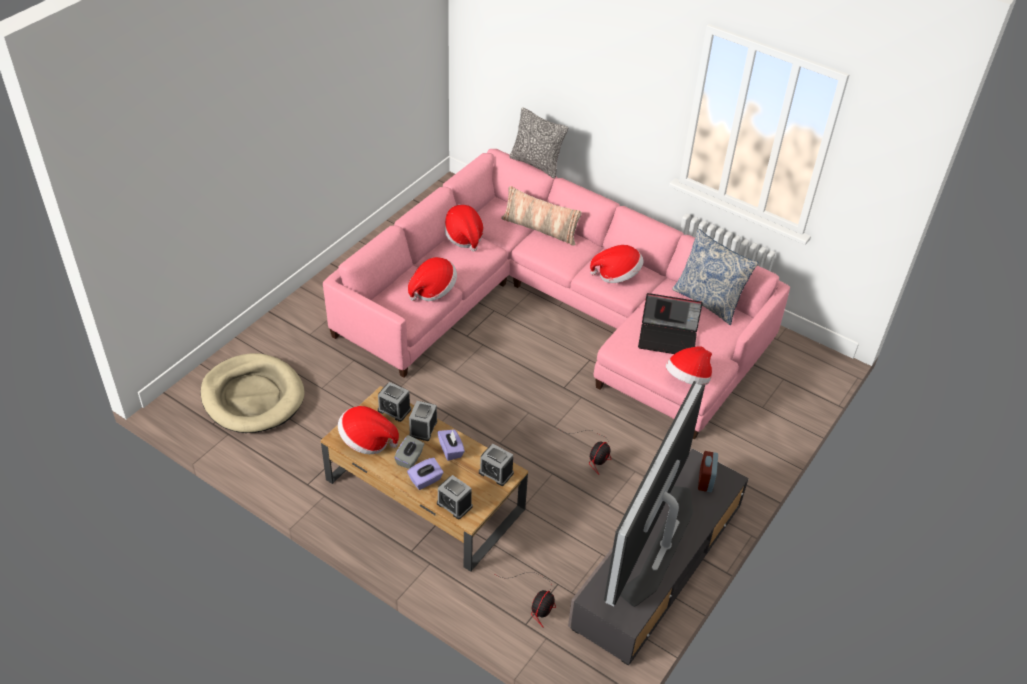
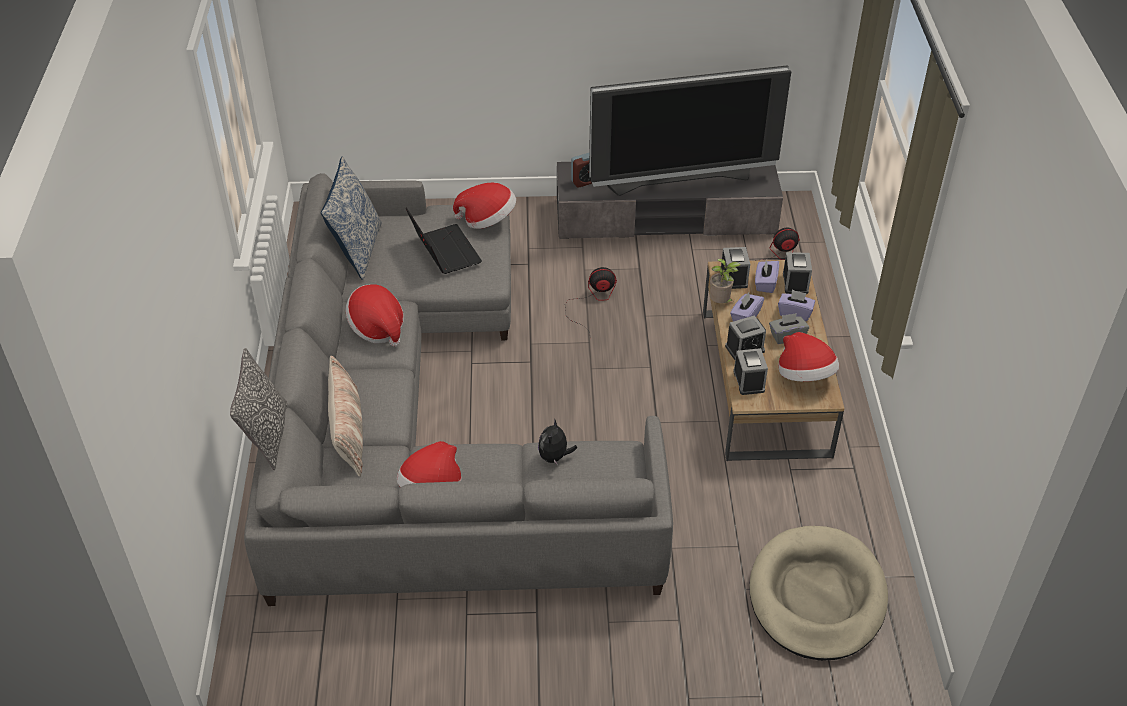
camera: 125 degrees left, 0 degrees up
(433, 290) = (554, 457): hat -> plush toy
(471, 486) = (765, 283): none -> purple tissue box
(478, 446) = (721, 303): none -> potted plant
(557, 311) = (419, 425): pink sofa -> grey sofa

